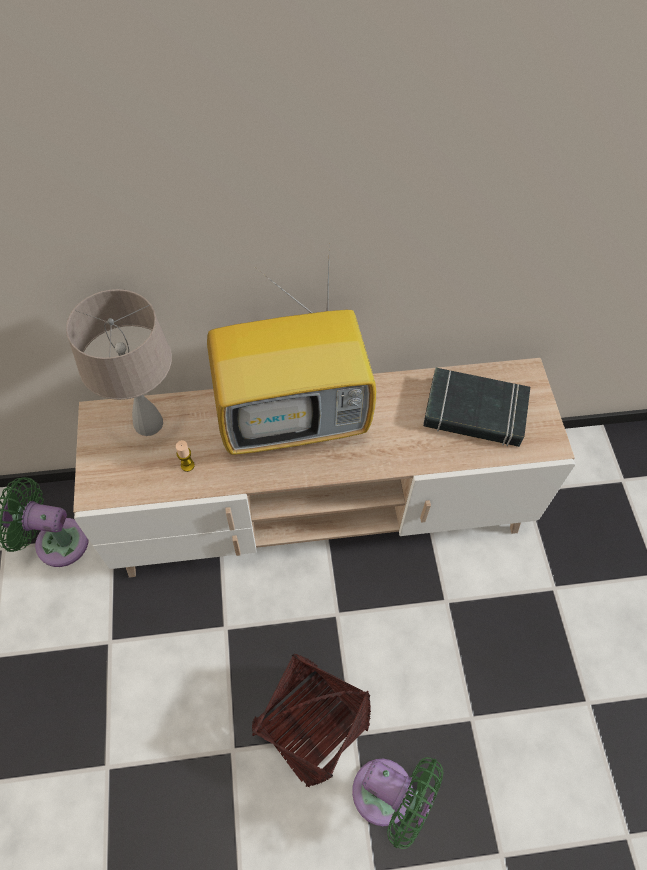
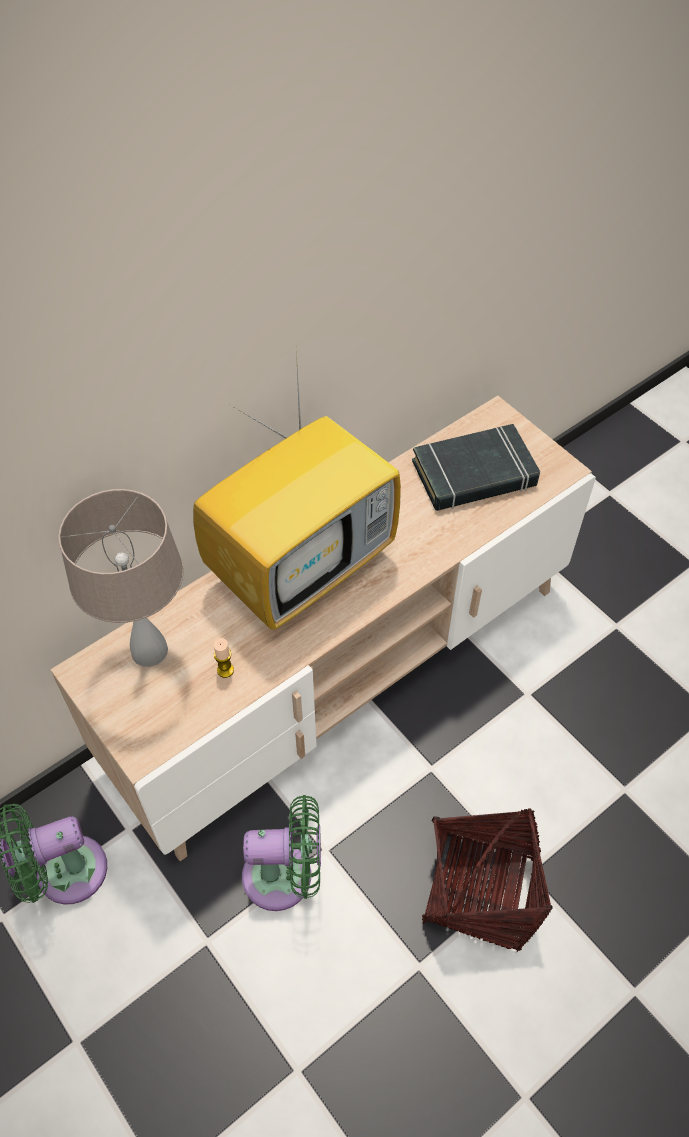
camera: 30 degrees left, 5 degrees down
(389, 796) = (600, 909): green fan -> green fan (285, 876)

